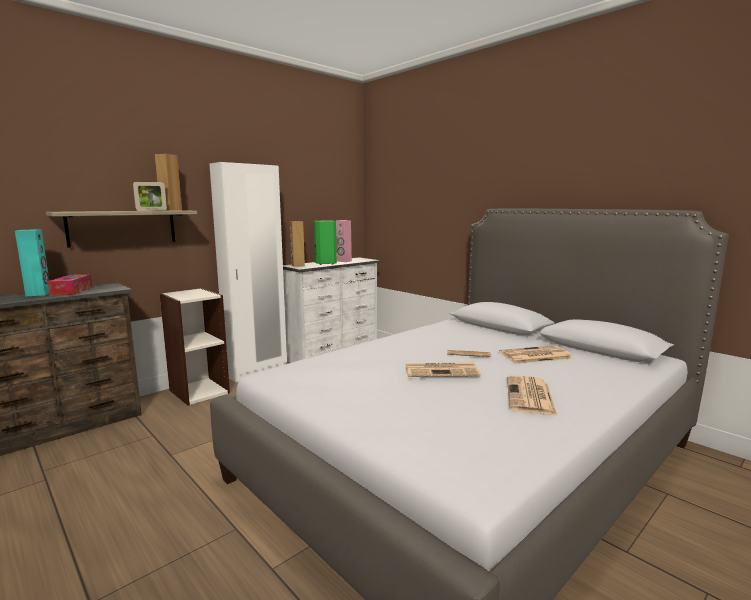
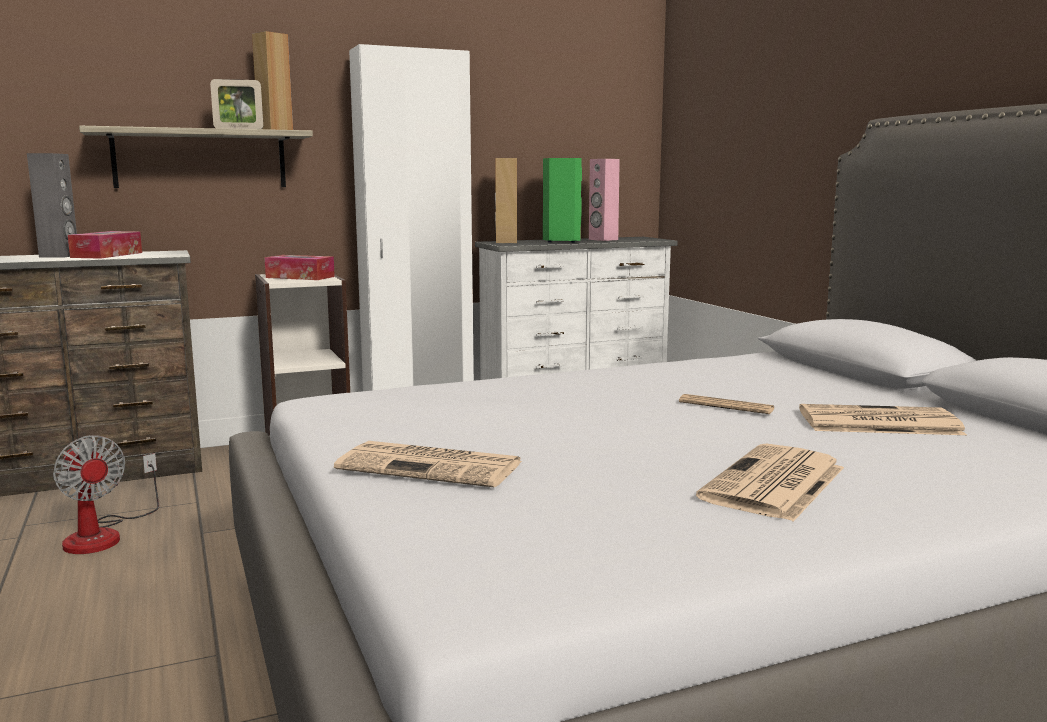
camera: 20 degrees right, 0 degrees up
(39, 294) = (60, 256): turquoise speaker -> grey speaker
(106, 467) = (104, 534): none -> fan
(192, 294) = (300, 277): none -> tissue box
(442, 370) = (634, 424): newspaper -> newspaper (433, 466)

